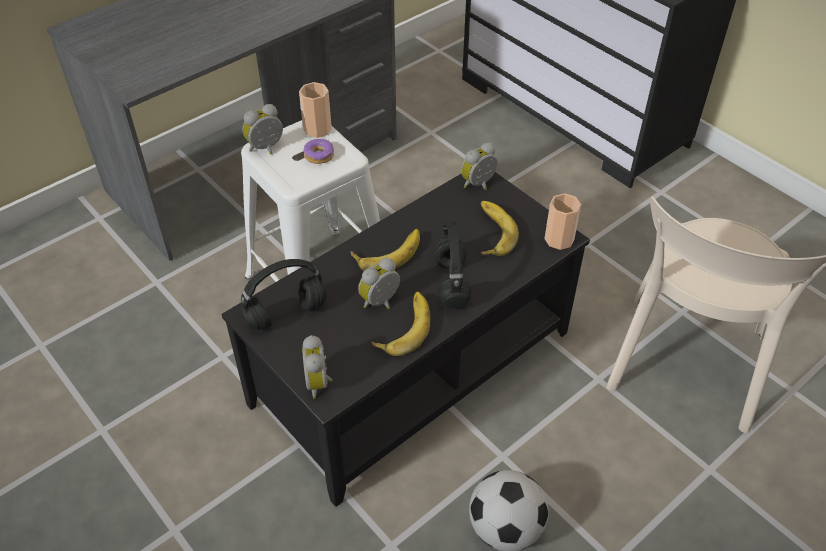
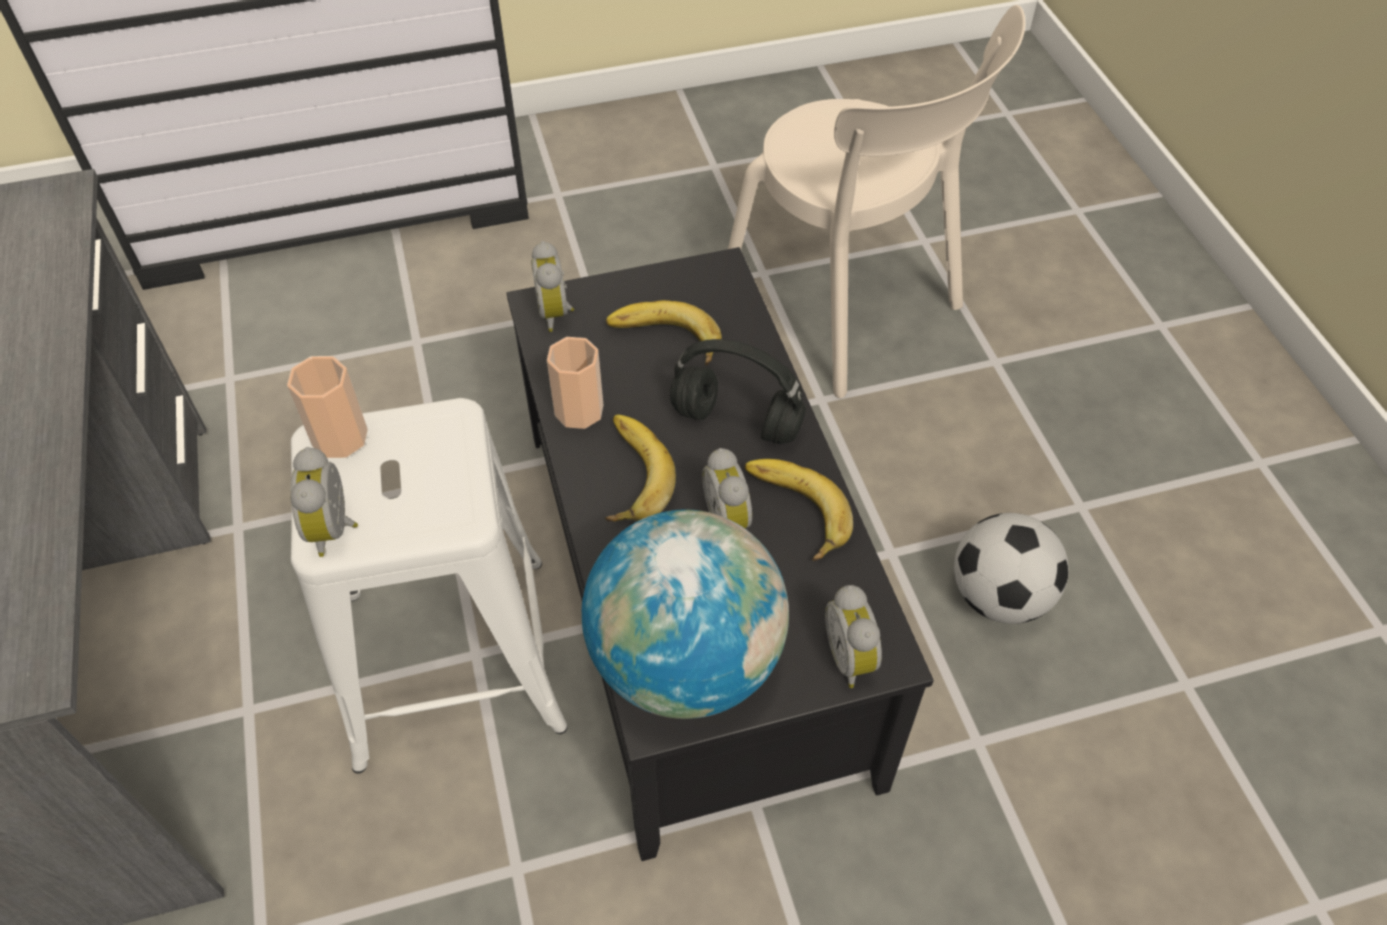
camera: 65 degrees left, 5 degrees up
(284, 315) = (686, 661): black headphones -> globe
(319, 155) = (412, 458): donut -> none
(320, 382) = (852, 657): alarm clock -> alarm clock turned 60 degrees clockwise
(559, 239) = (722, 276): cup -> cup (579, 410)

